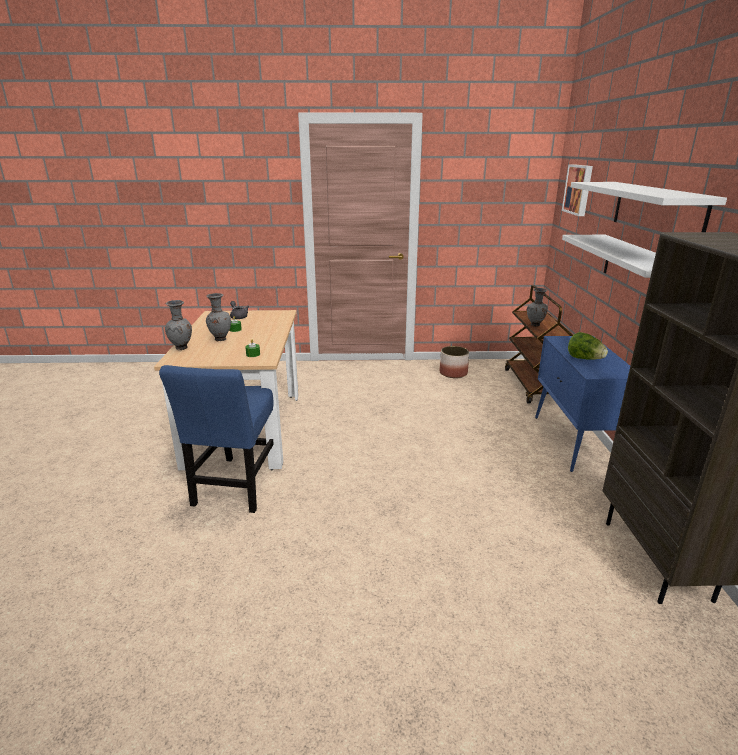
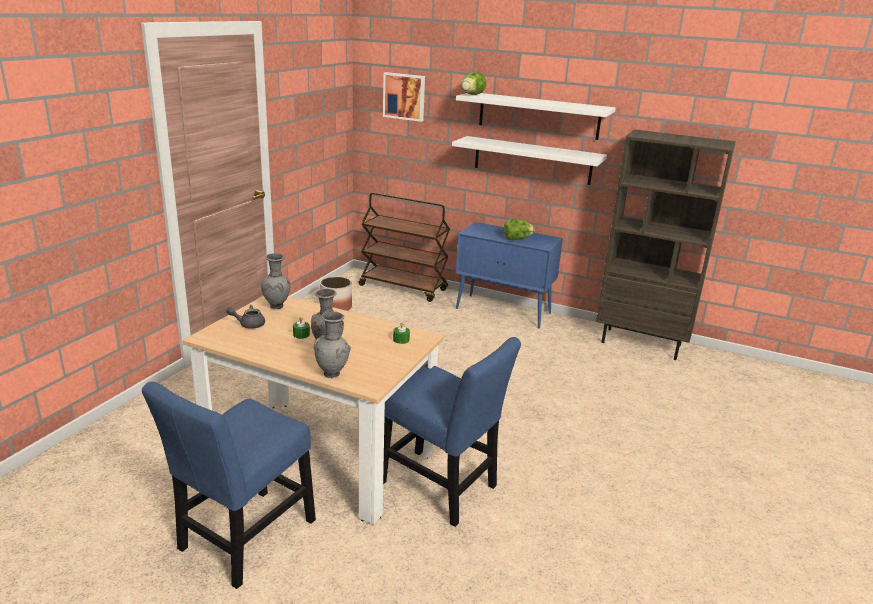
camera: 65 degrees left, 0 degrees up
(149, 433) = (243, 539): none -> blue chair
(535, 325) = (408, 229): grey vase -> grey vase (277, 307)
(591, 182) = (471, 95): none -> lettuce

